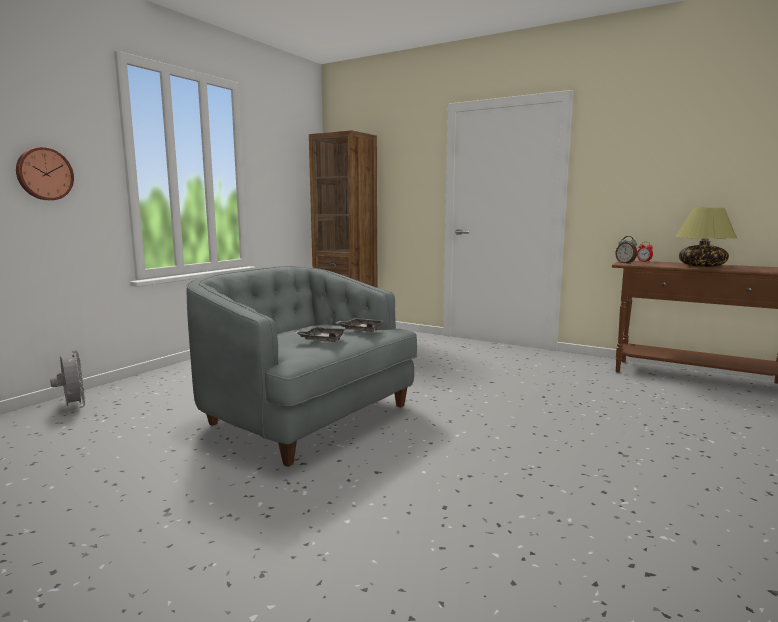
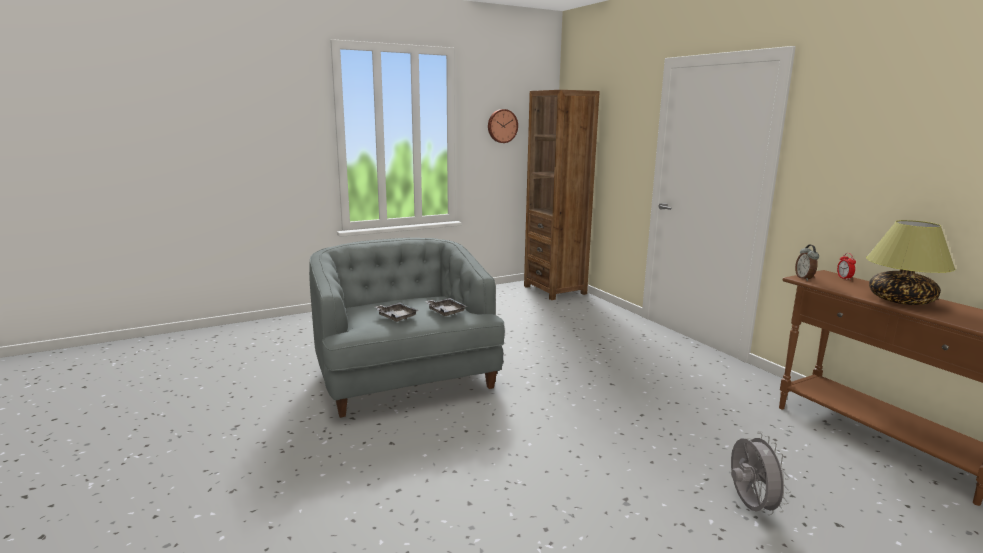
camera: 30 degrees right, 5 degrees up
(44, 174) = (268, 147): wall clock -> wall clock (502, 126)
(73, 406) = (274, 327): grey fan -> grey fan (749, 506)

